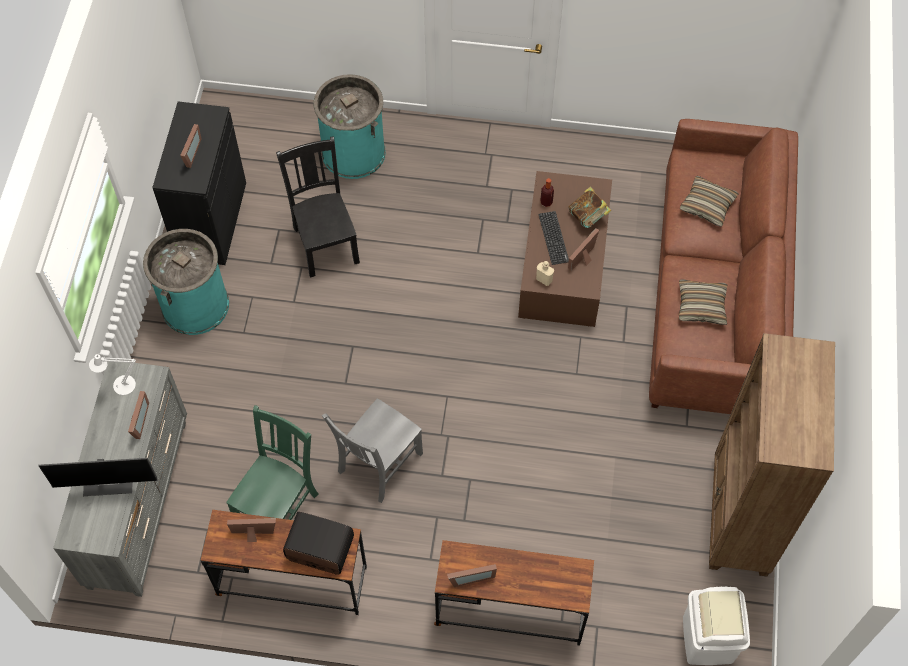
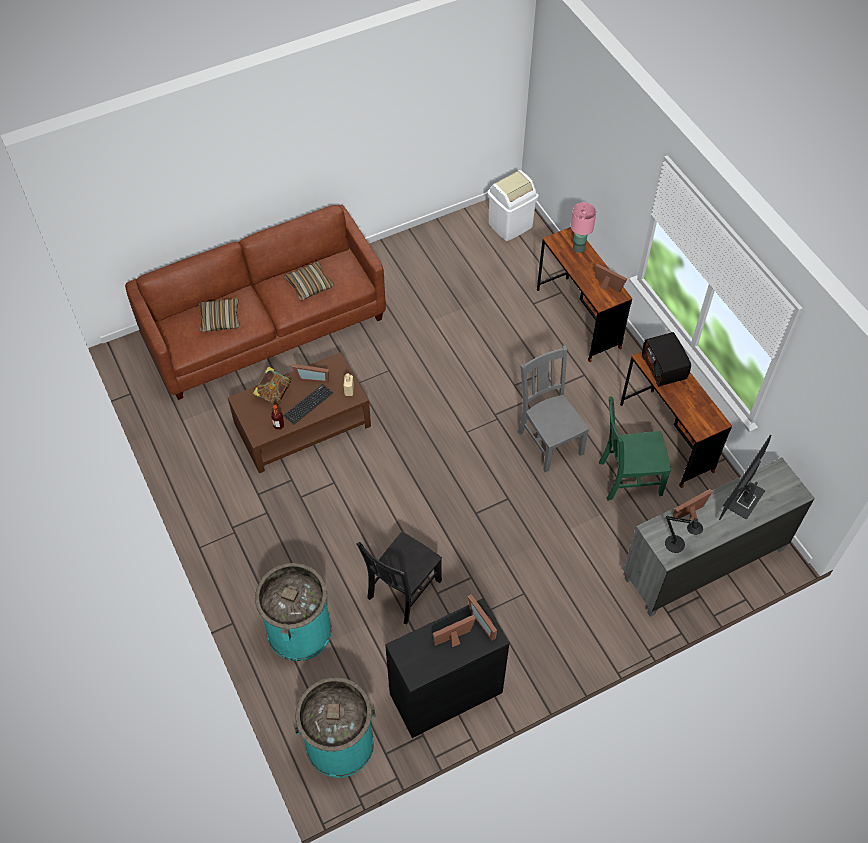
camera: 125 degrees left, 5 degrees down
(110, 480) = (743, 499): monitor -> monitor turned 105 degrees counterclockwise
(120, 386) = (677, 545): white table lamp -> black table lamp
(195, 305) = (529, 645): turquoise trash can -> turquoise trash can (339, 743)
(254, 535) = (689, 407): picture frame -> picture frame (484, 621)
(378, 464) = (549, 441): grey chair -> grey chair turned 120 degrees counterclockwise
(549, 588) = (578, 248): none -> pink table lamp
(739, 518) = (423, 244): brown bookcase -> none

